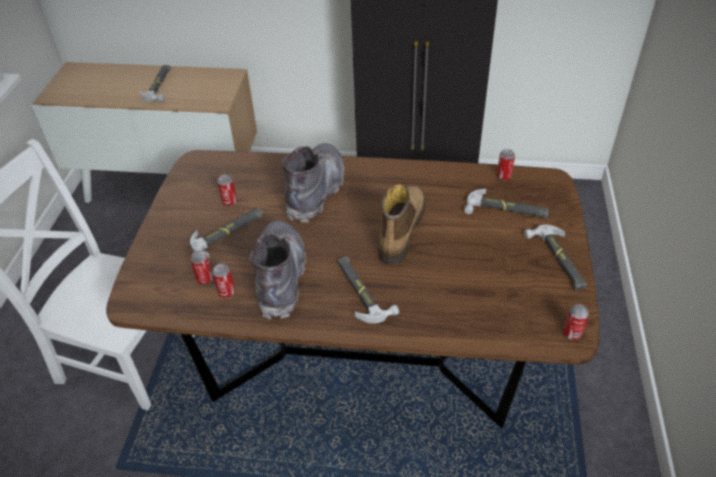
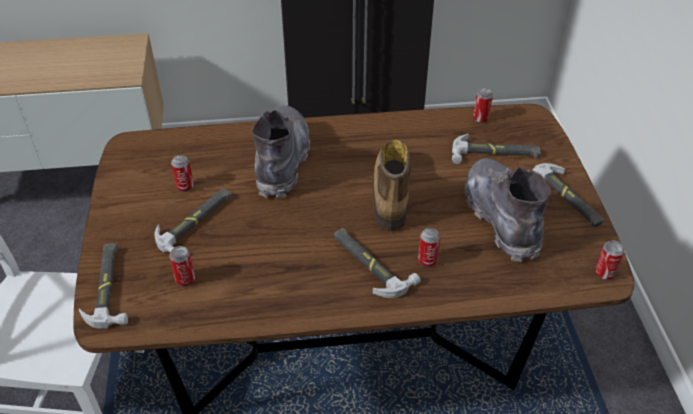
camera: 15 degrees left, 0 degrees up
(159, 85) = (47, 62): hammer -> hammer (109, 287)
(226, 292) = (216, 290): can -> can (427, 260)
(280, 276) = (273, 262): grey boot -> grey boot (501, 218)

